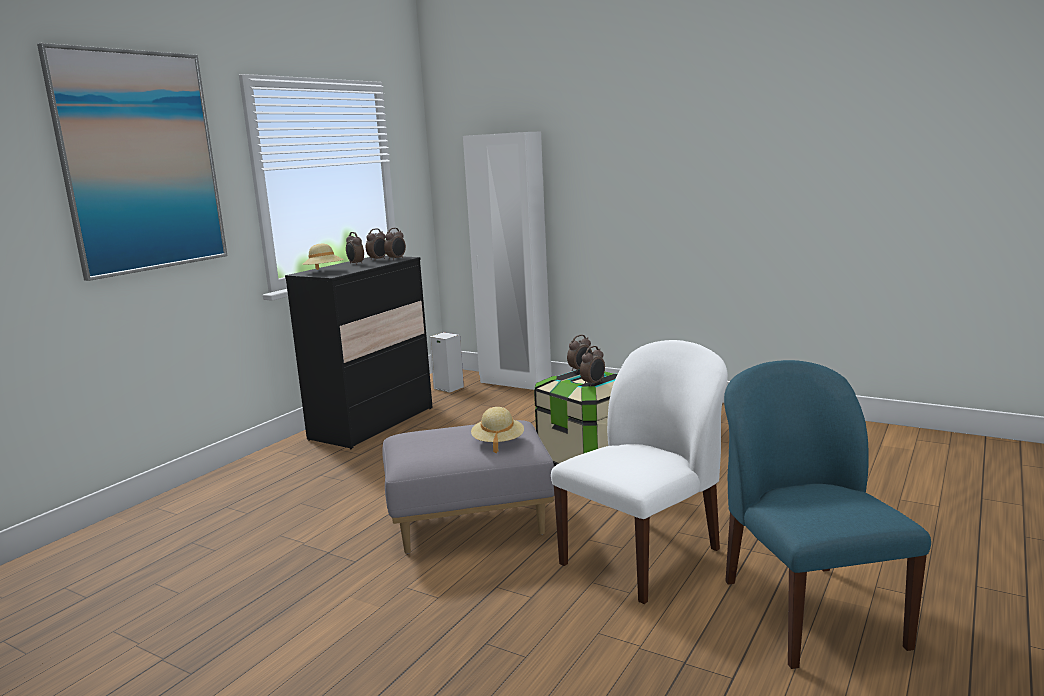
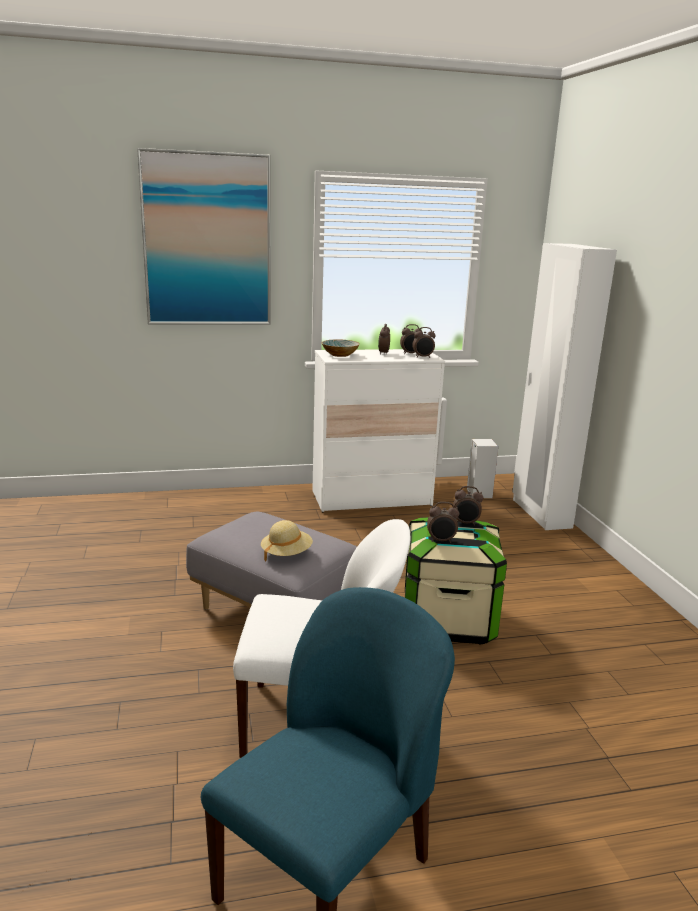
camera: 45 degrees right, 5 degrees up
(324, 272) = (340, 355): beige hat -> bowl
(372, 423) = (371, 498): black dresser -> white dresser

